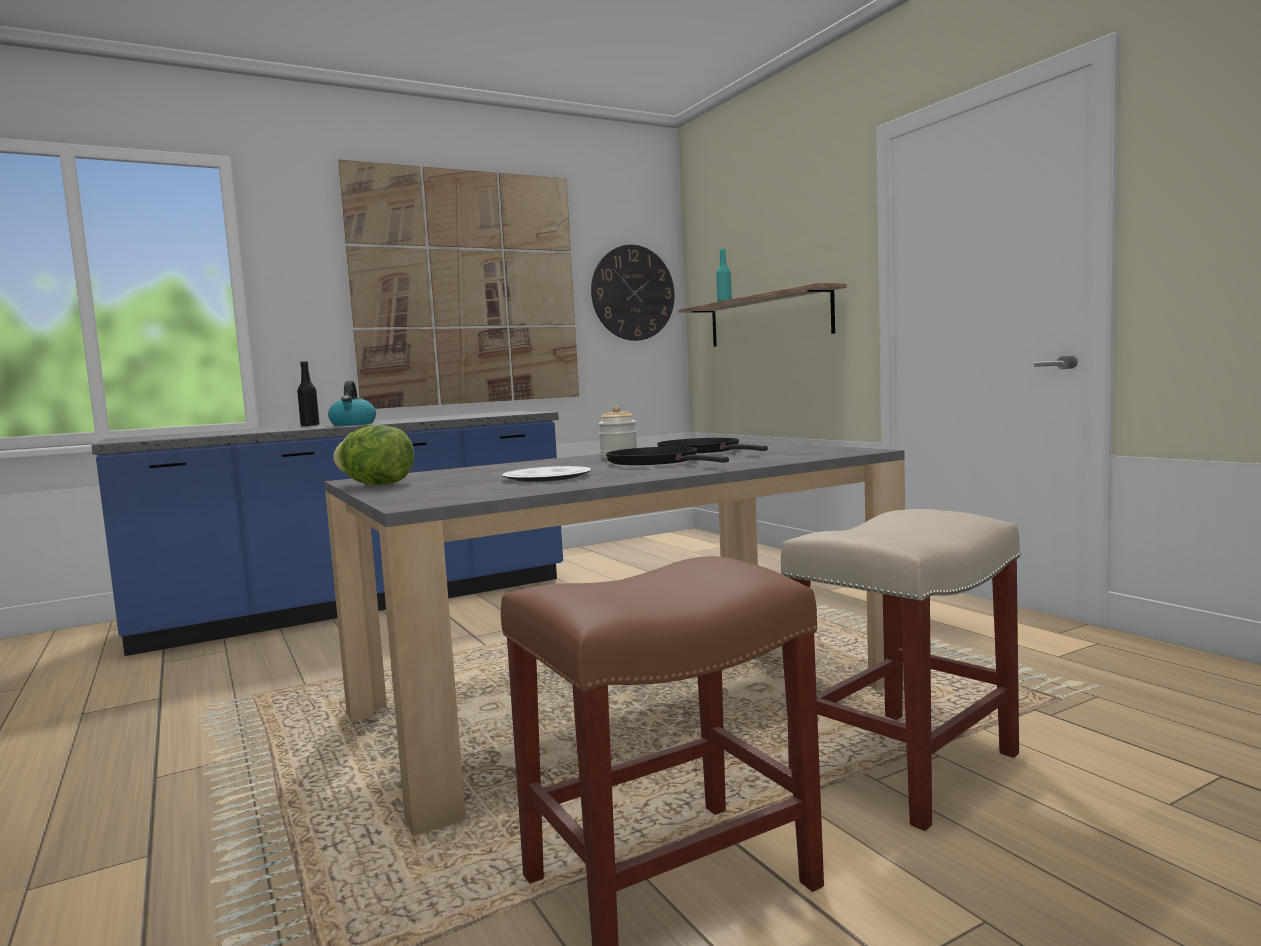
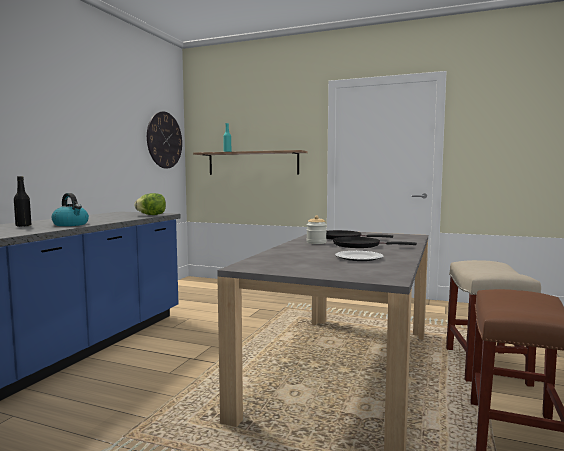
camera: 40 degrees left, 0 degrees up
(377, 485) = (282, 269): lettuce -> lettuce (151, 215)
(468, 288) = (85, 128): picture -> none

